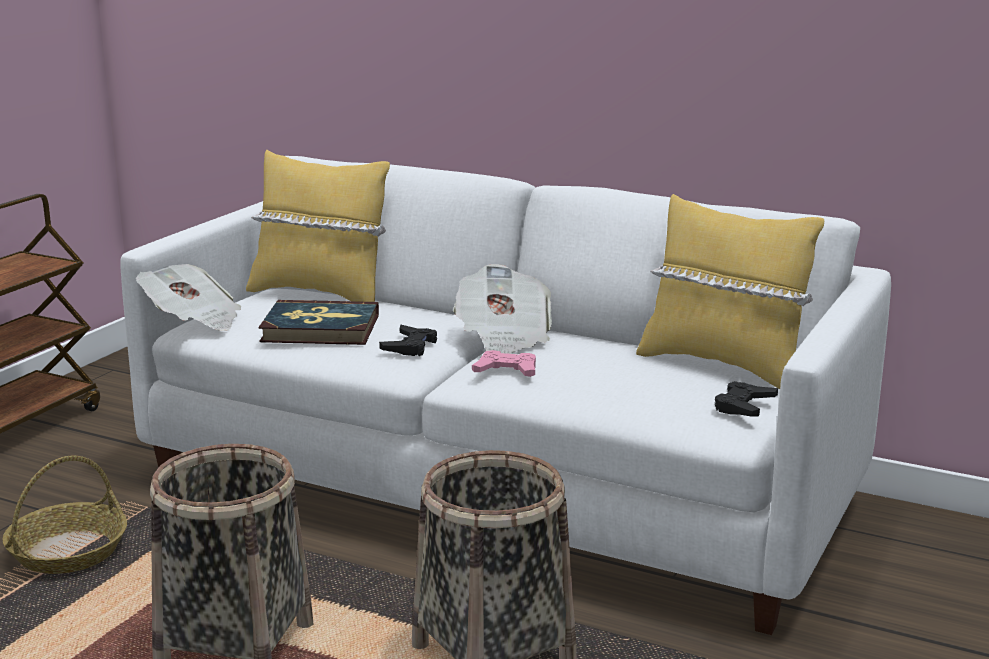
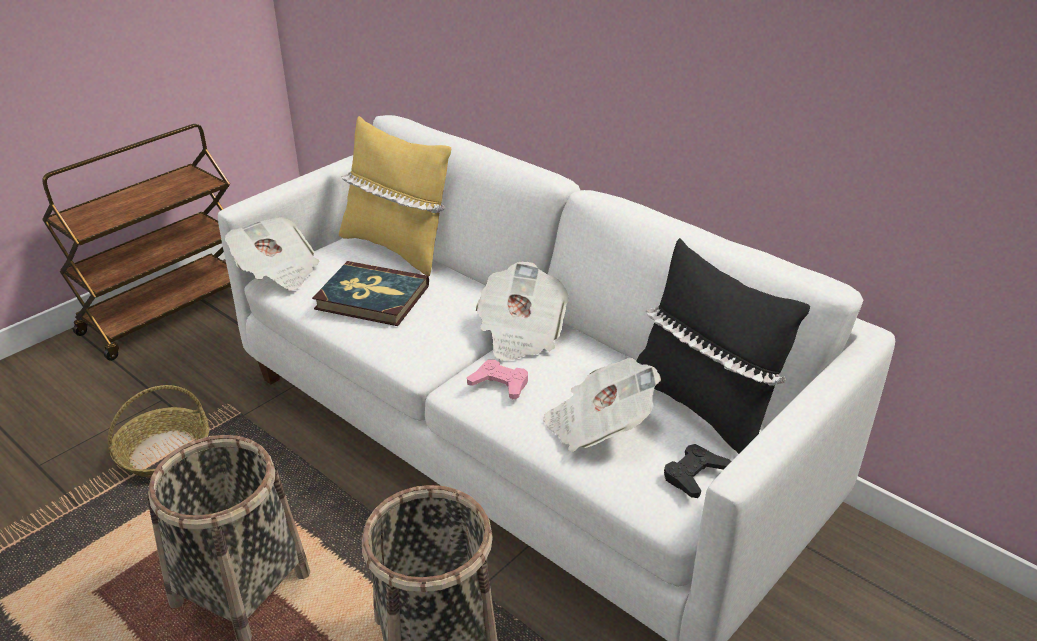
camera: 15 degrees right, 15 degrees up
(410, 346) = (434, 334): black game controller -> none
(628, 386) = (598, 426): none -> newspaper
(723, 365) = (702, 407): yellow pillow -> black pillow

